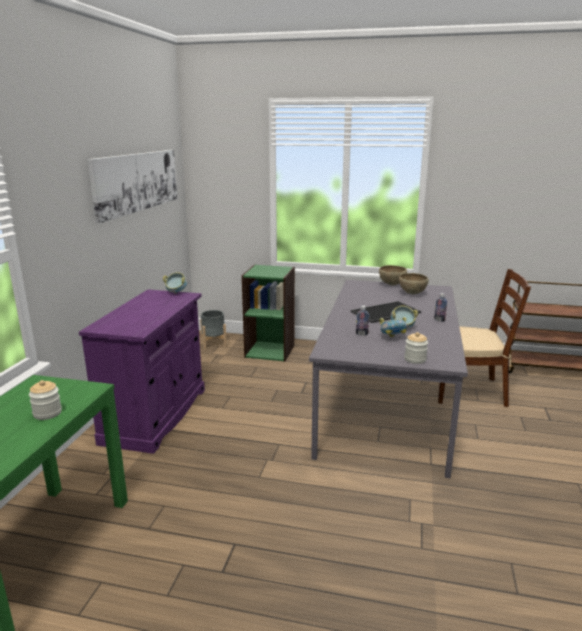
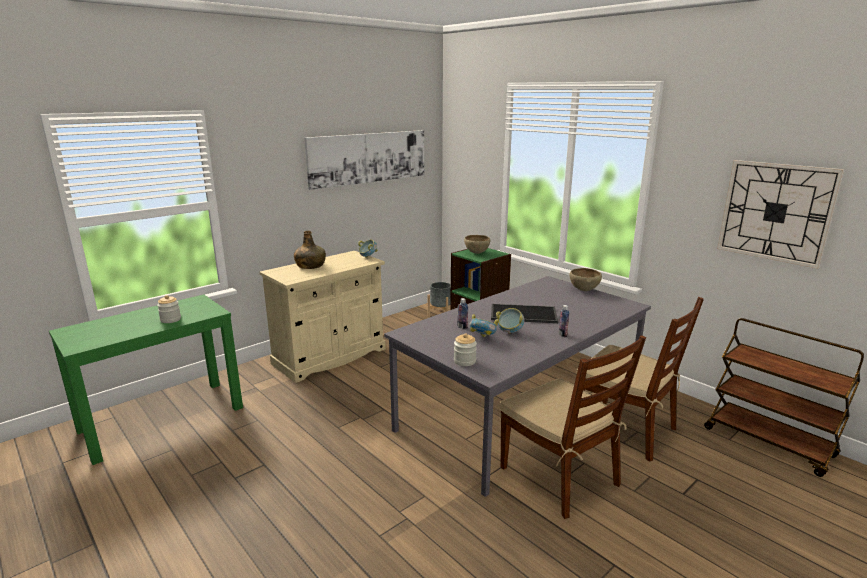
camera: 35 degrees right, 0 degrees up
(131, 313) = (310, 266): none -> green bottle
(155, 415) = (330, 356): purple cabinet -> beige cabinet
(412, 294) = (587, 303): brown bowl -> brown bowl (476, 253)
(474, 440) = (560, 476): none -> brown chair
(531, 197) = (775, 212): none -> wall clock

